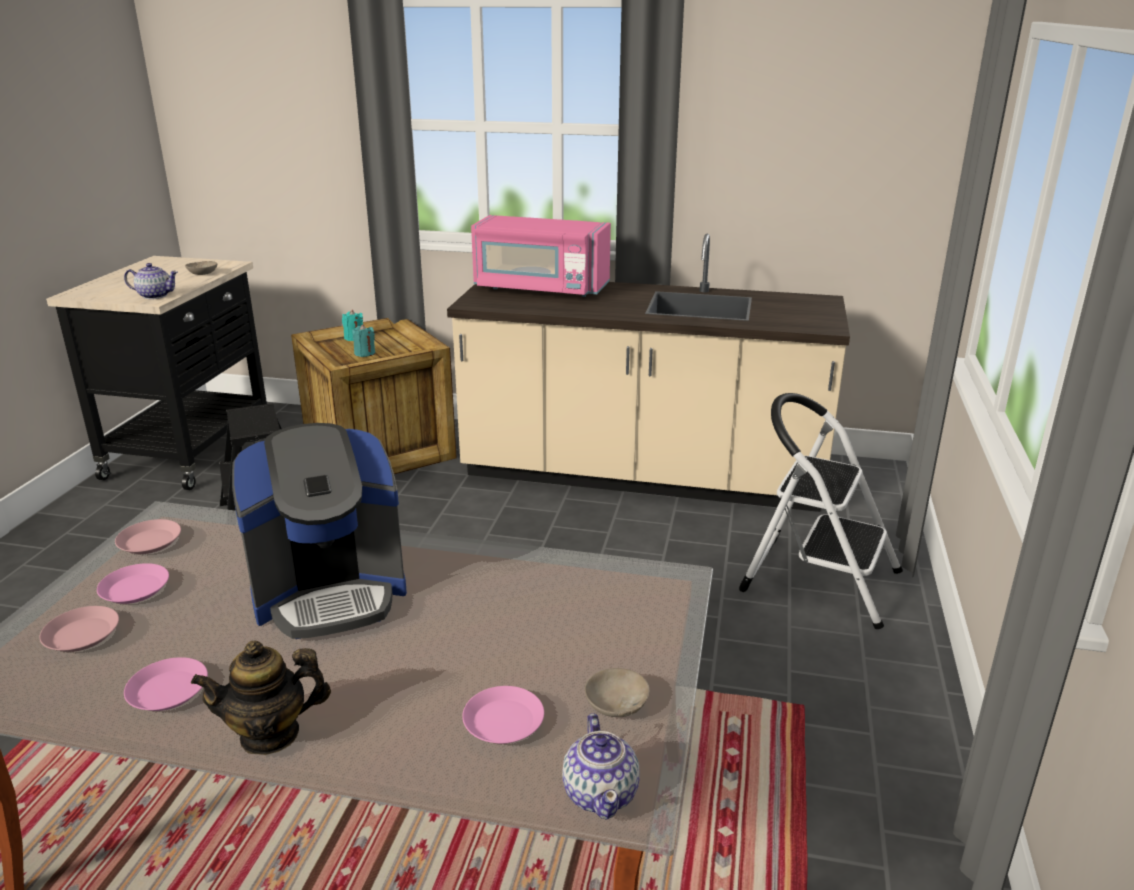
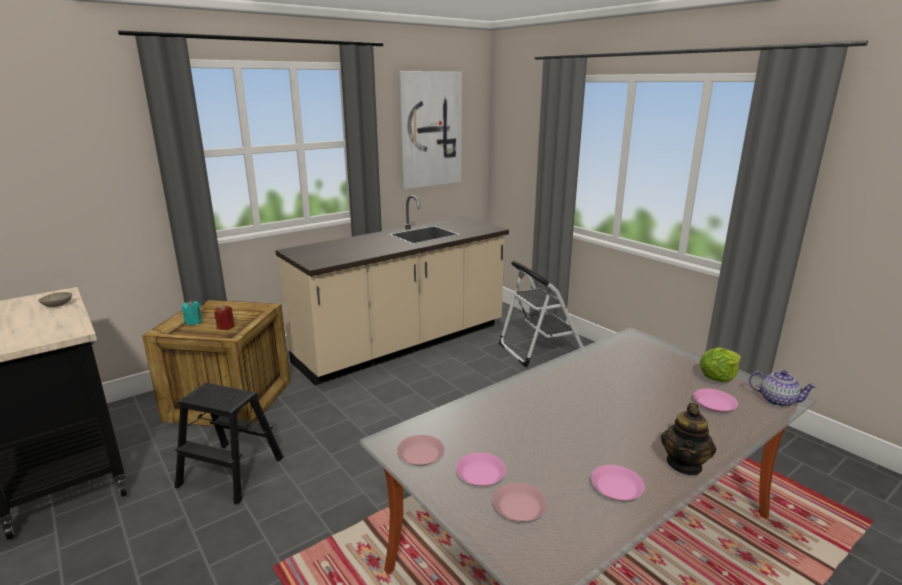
camera: 50 degrees left, 5 degrees down
(155, 295) = (63, 329): teapot -> none
(330, 592) = (558, 412): coffee machine -> none
(365, 353) = (226, 327): turquoise candle -> red candle
(540, 288) = (330, 248): pink microwave -> none
(615, 704) = (718, 378): beige bowl -> lettuce
(809, 121) = (430, 130): none -> picture

